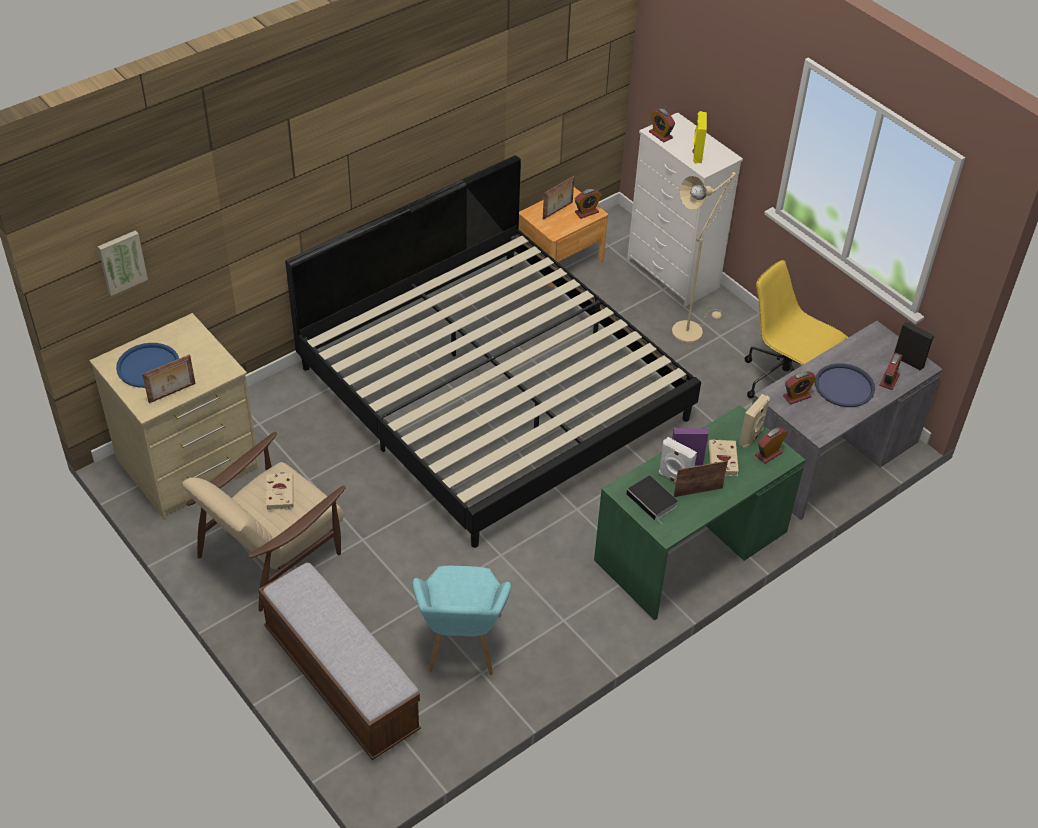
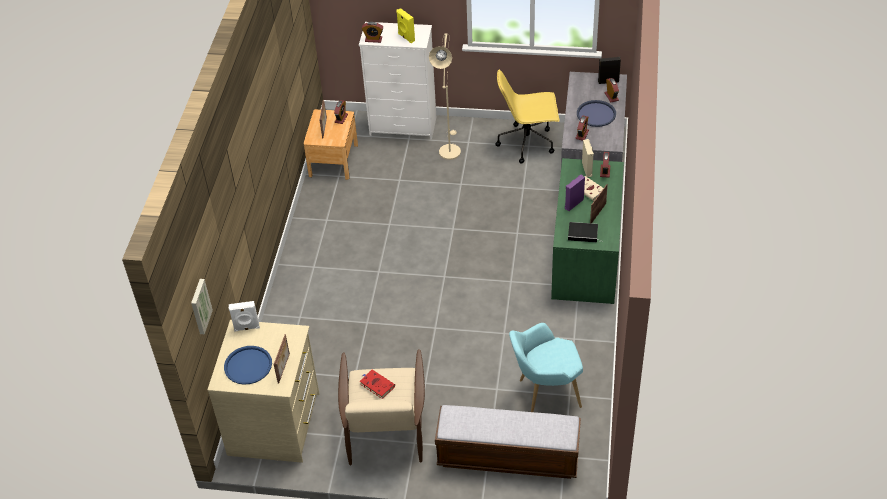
camera: 40 degrees left, 0 degrees up
(279, 492) = (376, 385): beige book -> red book
(461, 649) = (545, 392): turquoise armchair -> turquoise armchair turned 120 degrees clockwise
(493, 392) = (391, 256): bed -> none
(674, 479) = (579, 216): white speaker -> white speaker (247, 328)

